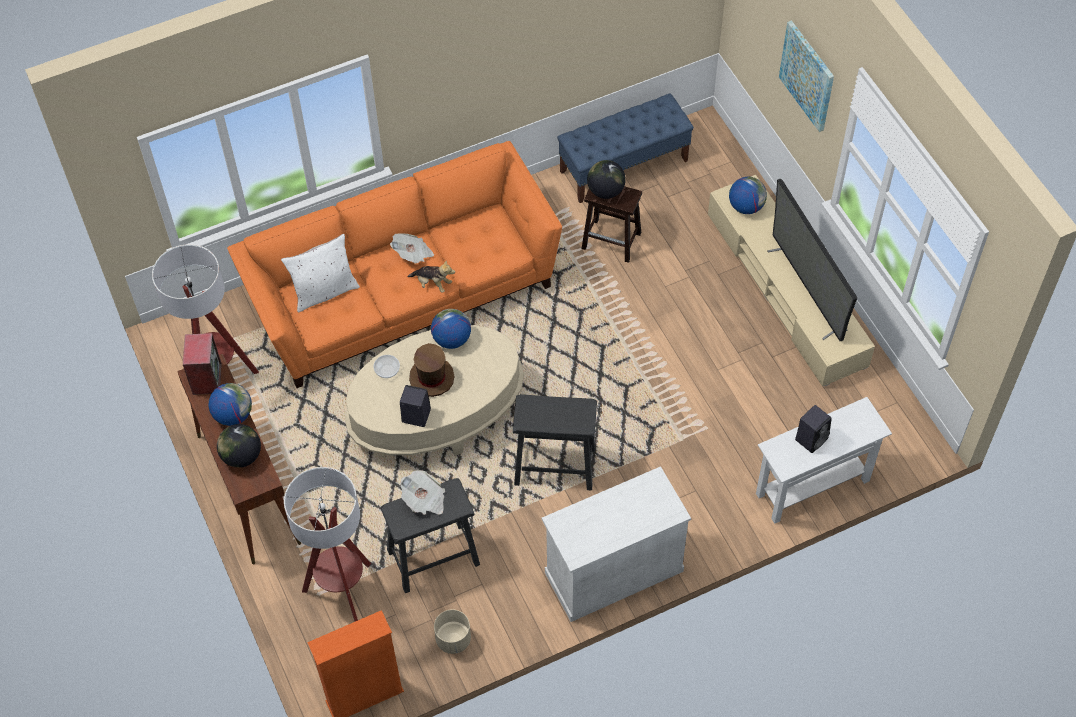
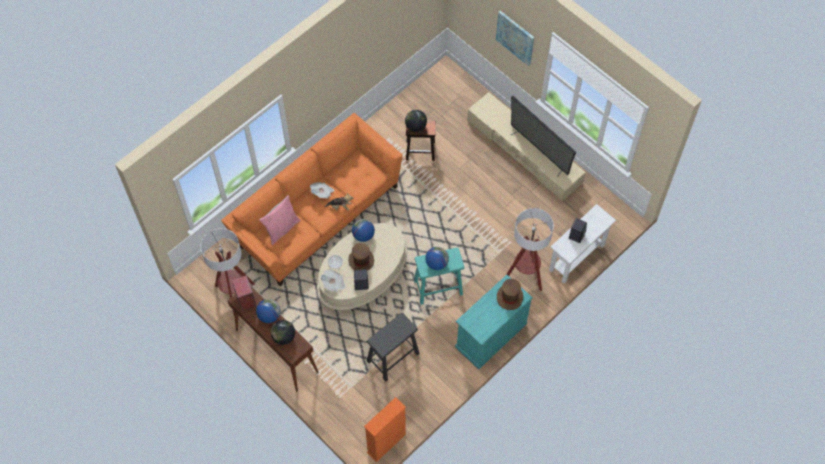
camera: 20 degrees left, 5 degrees up
(324, 291) = (282, 228): white pillow -> pink pillow
(343, 594) = (353, 392): floor lamp -> floor lamp (525, 275)
(424, 500) = (389, 330): newspaper -> newspaper (333, 284)
(453, 639) = (421, 398): beige planter -> none
(554, 465) = (437, 287): black stool -> turquoise stool
(613, 571) = (490, 335): white cabinet -> turquoise cabinet
(624, 166) = (411, 104): blue bench -> none
(651, 506) = (509, 297): none -> brown hat
(746, 206) = (490, 112): globe -> globe (436, 263)

